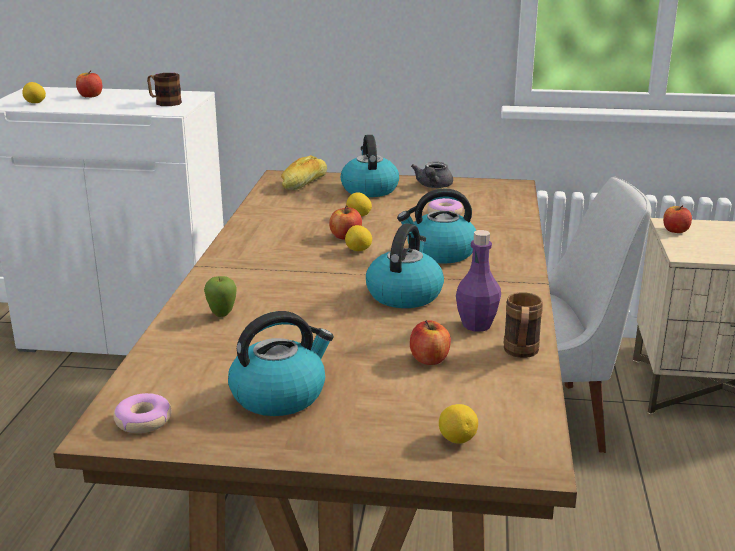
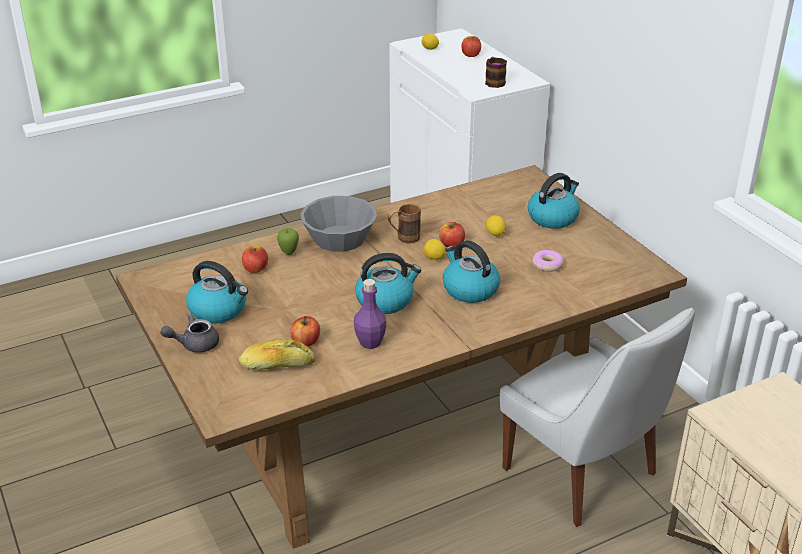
camera: 55 degrees right, 10 degrees up
(143, 421) = (160, 284): donut -> none
(239, 280) = (340, 238): none -> grey bowl
(304, 184) = (527, 190): bread -> bread (277, 365)
(433, 186) = (599, 240): grey teapot -> grey teapot (194, 344)
(457, 440) = (223, 382): lemon -> none
(520, 354) = (347, 372): brown mug -> brown mug (404, 239)
(675, 231) = (768, 394): apple -> apple (255, 269)

